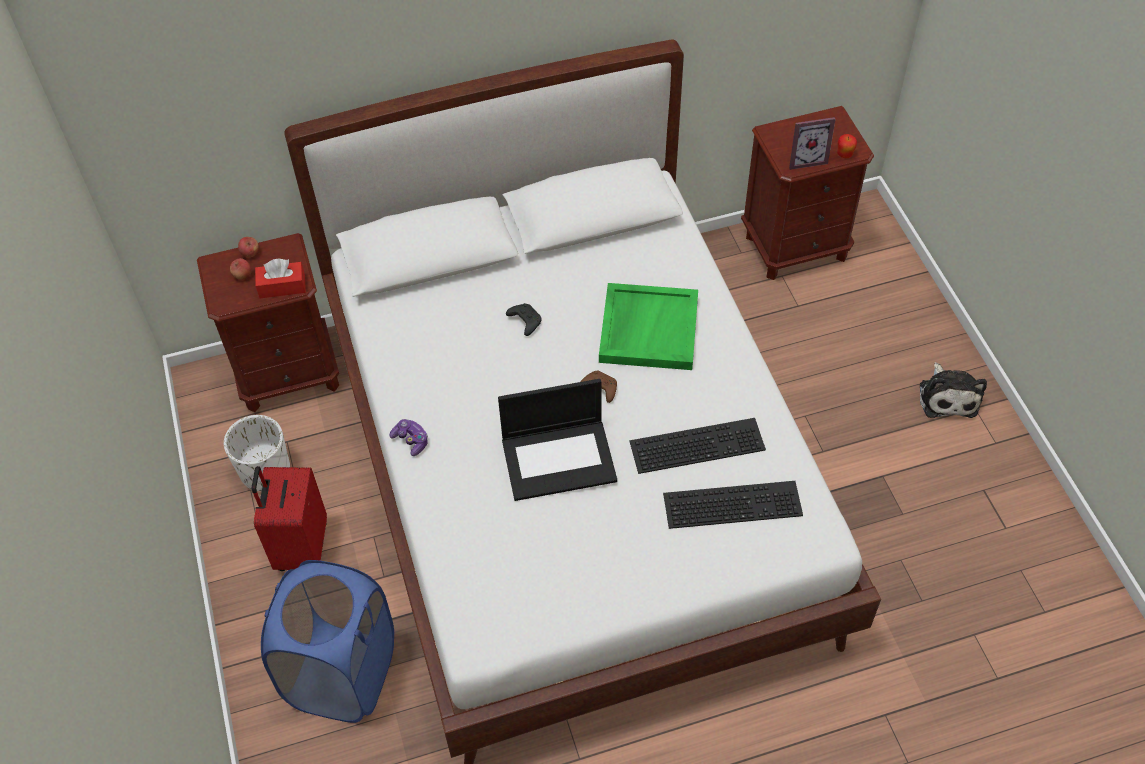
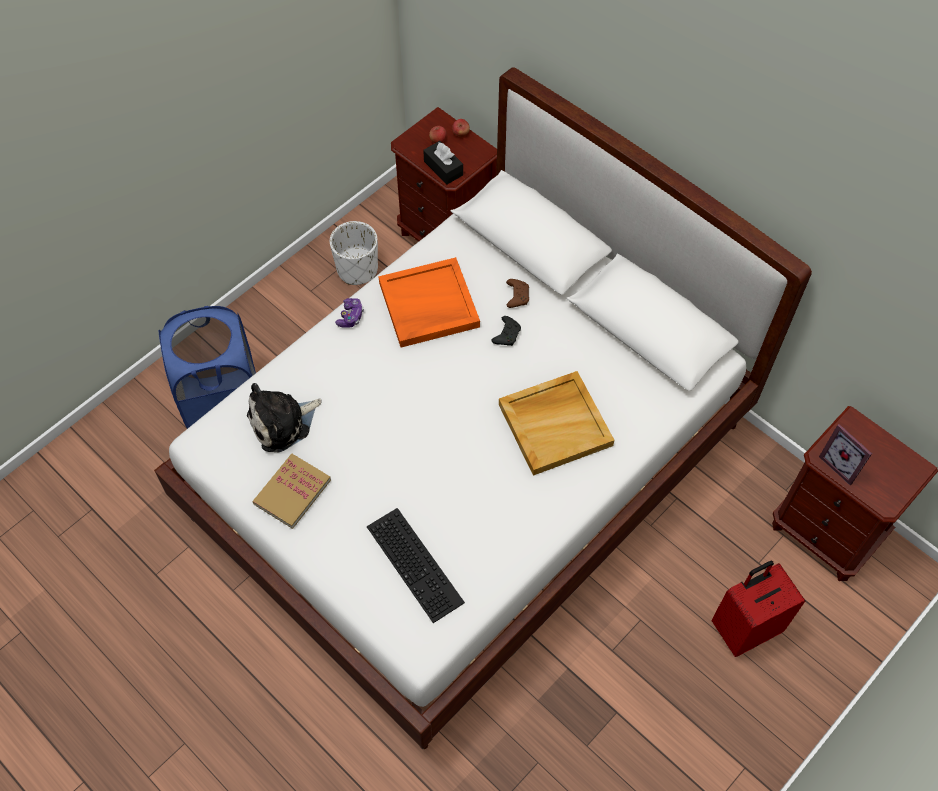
camera: 60 degrees right, 5 degrees up
(282, 286) = (443, 168): red tissue box -> black tissue box
(300, 547) = (309, 324): red suitcase -> red suitcase (745, 628)
(446, 369) = (428, 305): none -> orange tray
(559, 458) = (387, 420): laptop -> none
(591, 577) = (292, 492): none -> book
(599, 389) = (472, 417): brown game controller -> brown game controller (517, 296)
(648, 328) = (555, 424): green tray -> beige tray
(698, 443) = (461, 512): keyboard -> none
(844, 155) = (872, 495): apple -> none
(947, 396) = (742, 737): plush toy -> plush toy (283, 422)

